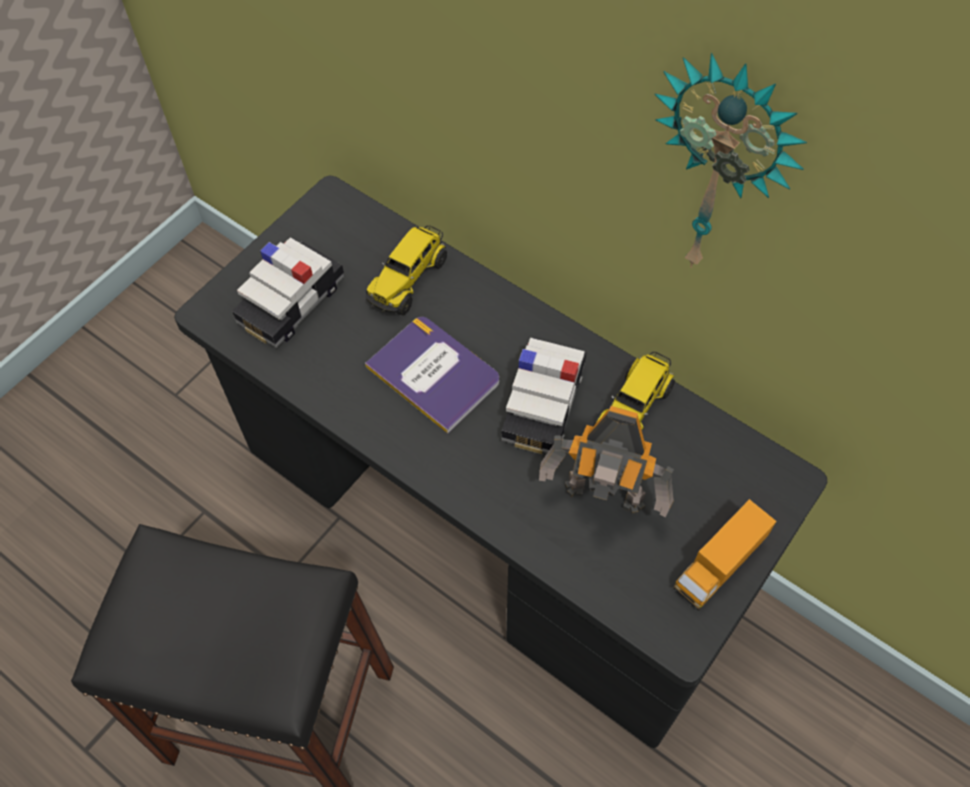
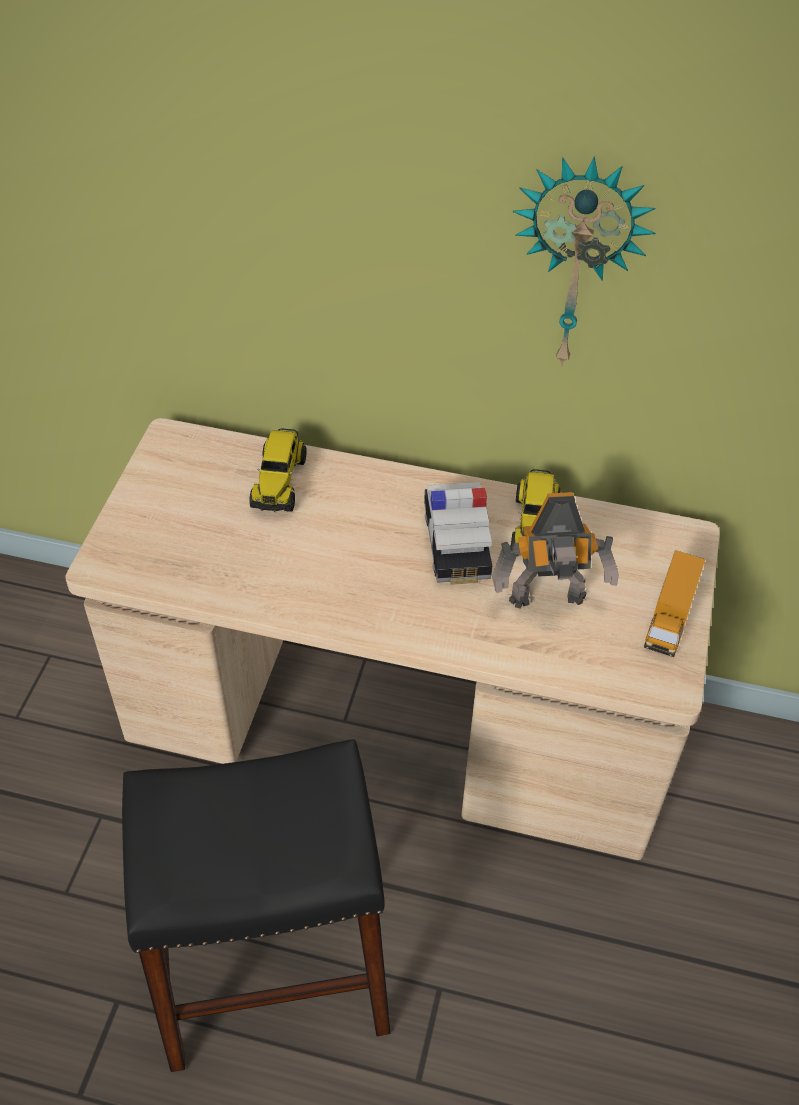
camera: 25 degrees left, 10 degrees down
(291, 303) = (178, 534): toy car -> none
(434, 373) = (345, 550): book -> none
(488, 528) = (396, 729): black desk -> beige desk

